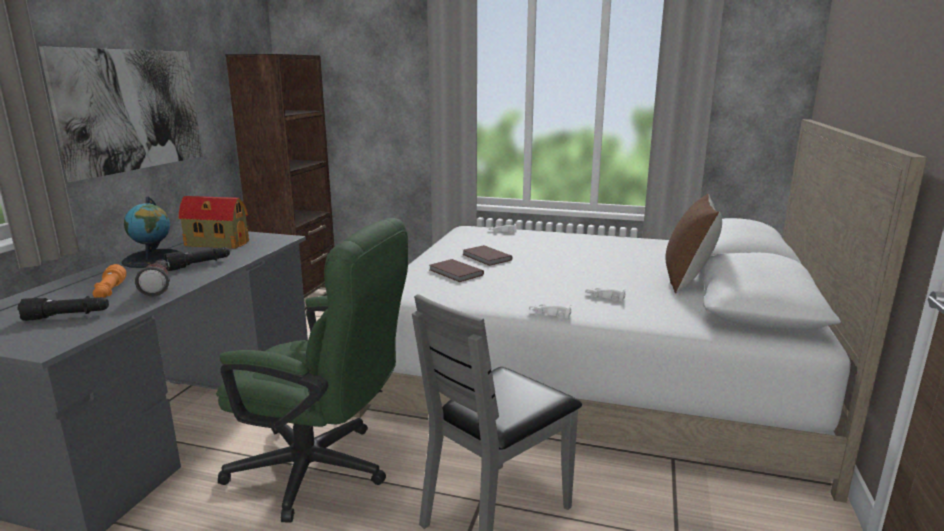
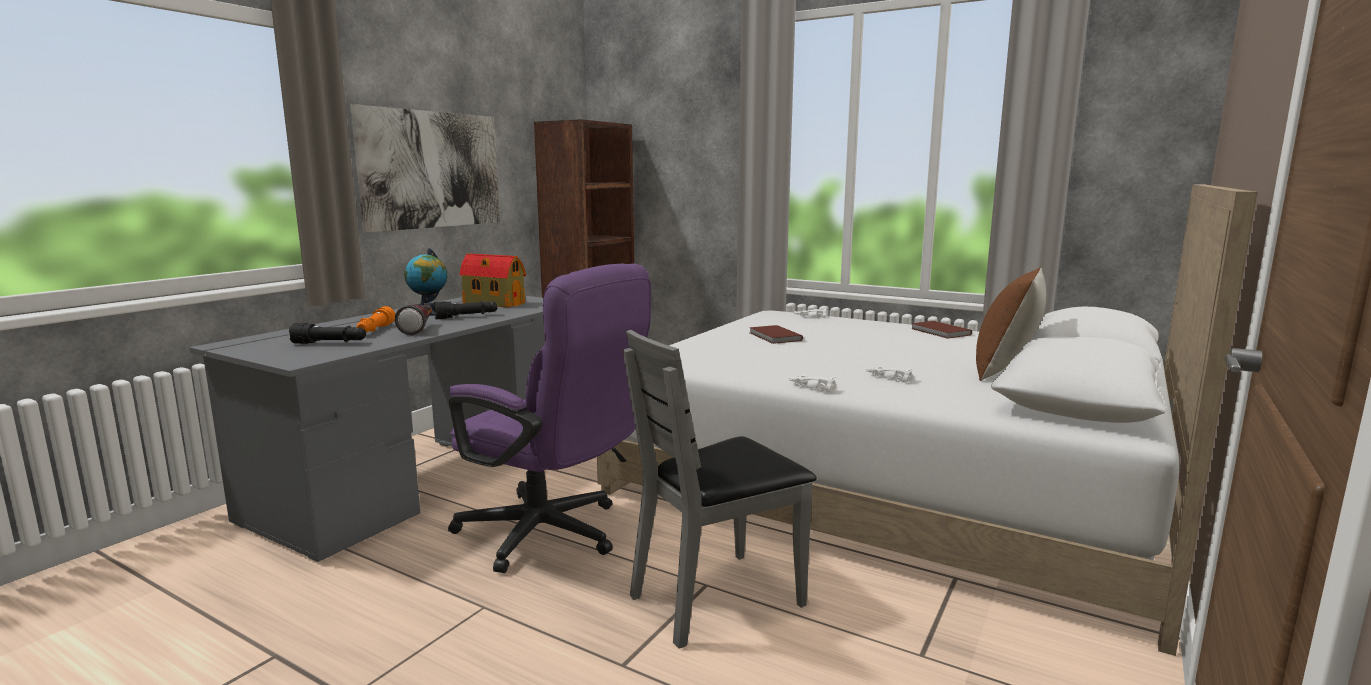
camera: 15 degrees right, 5 degrees down
(322, 471) = (552, 535): green office chair -> purple office chair
(455, 273) = (730, 347): brown book -> brown book (940, 332)

